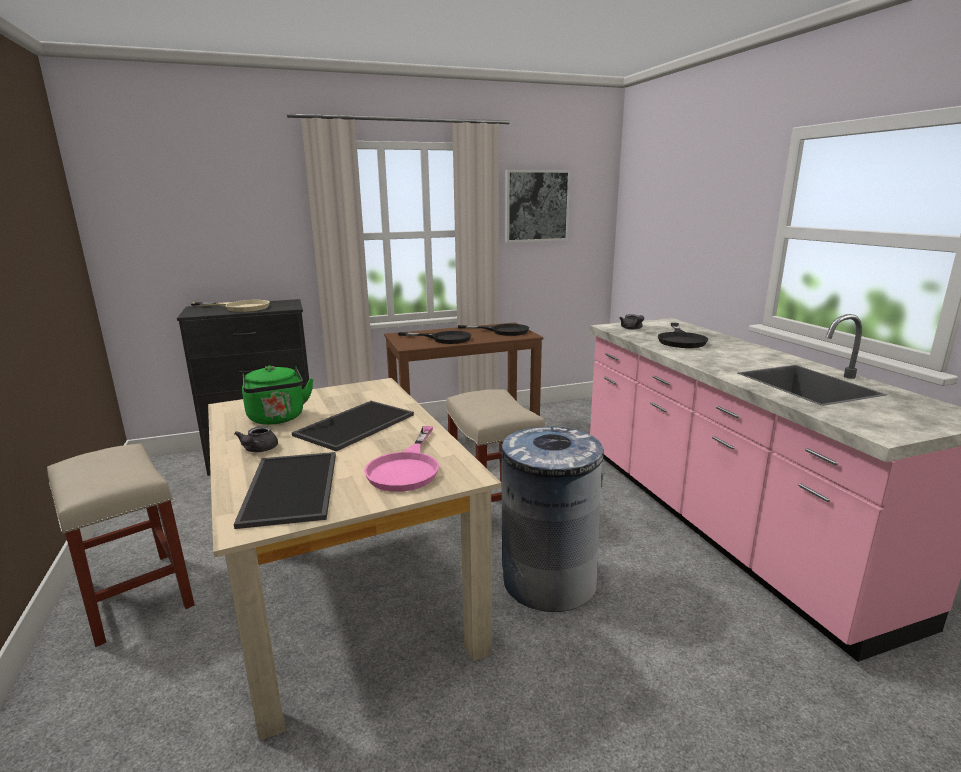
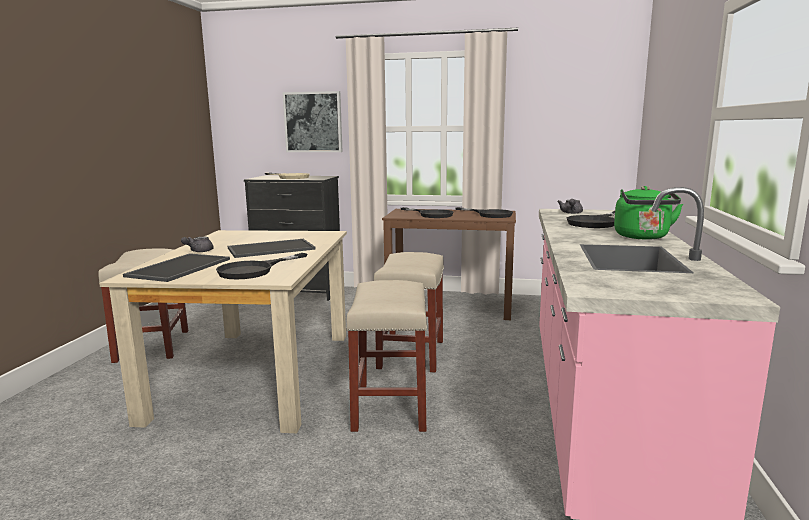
camera: 30 degrees right, 5 degrees down
(277, 419) = (237, 240): green kettle -> green kettle (643, 237)
(406, 468) = (254, 270): pink frying pan -> black frying pan
(536, 206) = (549, 104): picture -> picture (313, 122)
(548, 580) = (390, 407): grey trash can -> beige stool

